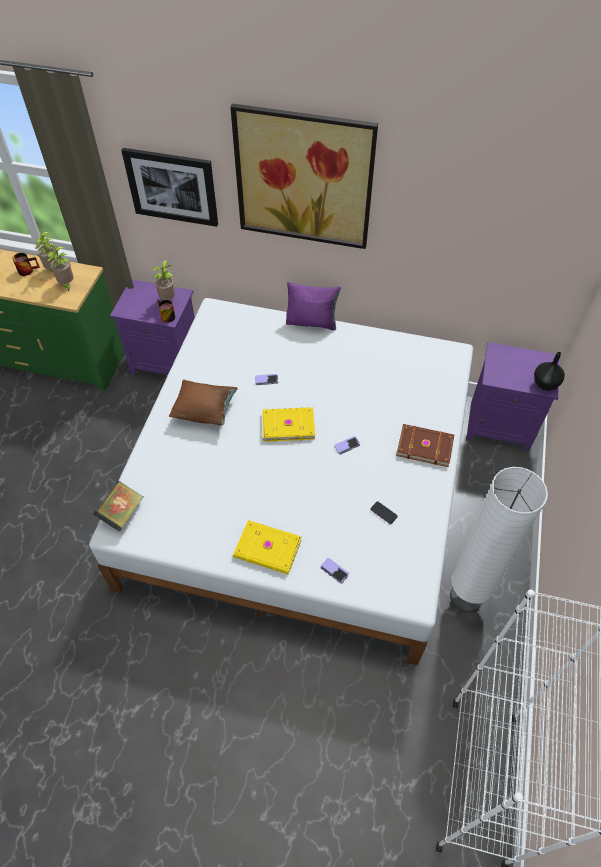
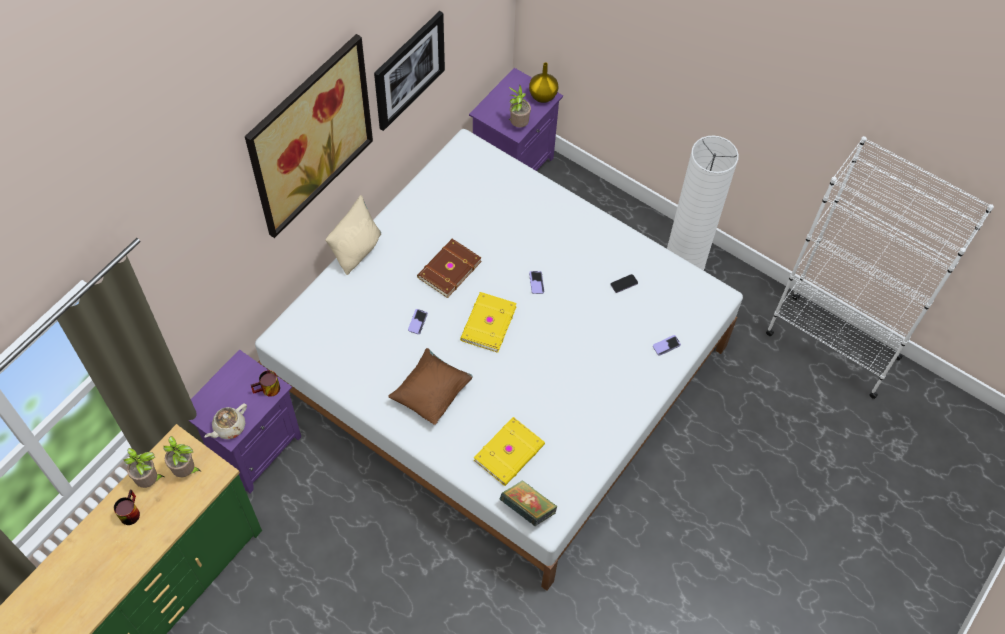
camera: 70 degrees left, 5 degrees up
(128, 307) = (229, 427): none -> beige teapot
(168, 299) = (240, 380): potted plant -> potted plant (518, 124)
(172, 187) = (201, 270): picture -> picture (408, 70)
(267, 550) = (624, 391): yellow book -> yellow book (510, 453)
(312, 322) = (357, 250): purple pillow -> beige pillow
(424, 445) = (565, 220): brown book -> brown book (448, 269)
(545, 384) = (543, 96): black vase -> yellow vase

